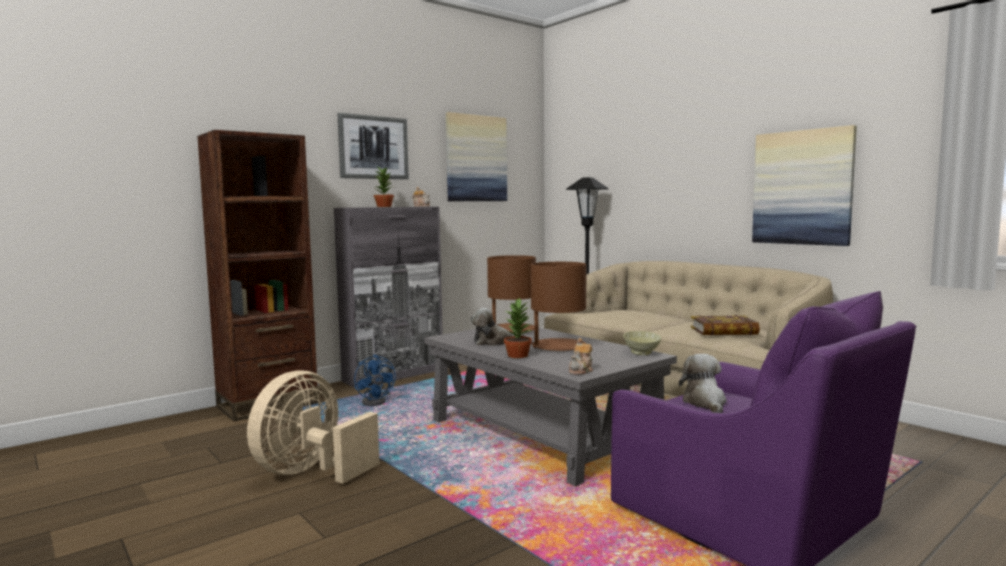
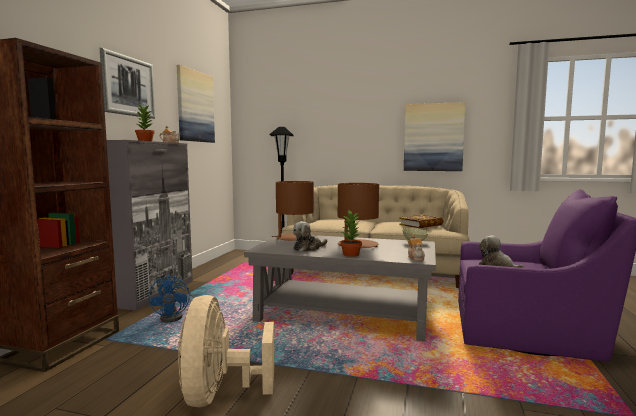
camera: 35 degrees left, 0 degrees up
(376, 401) = (176, 317): blue fan -> blue fan turned 60 degrees clockwise

